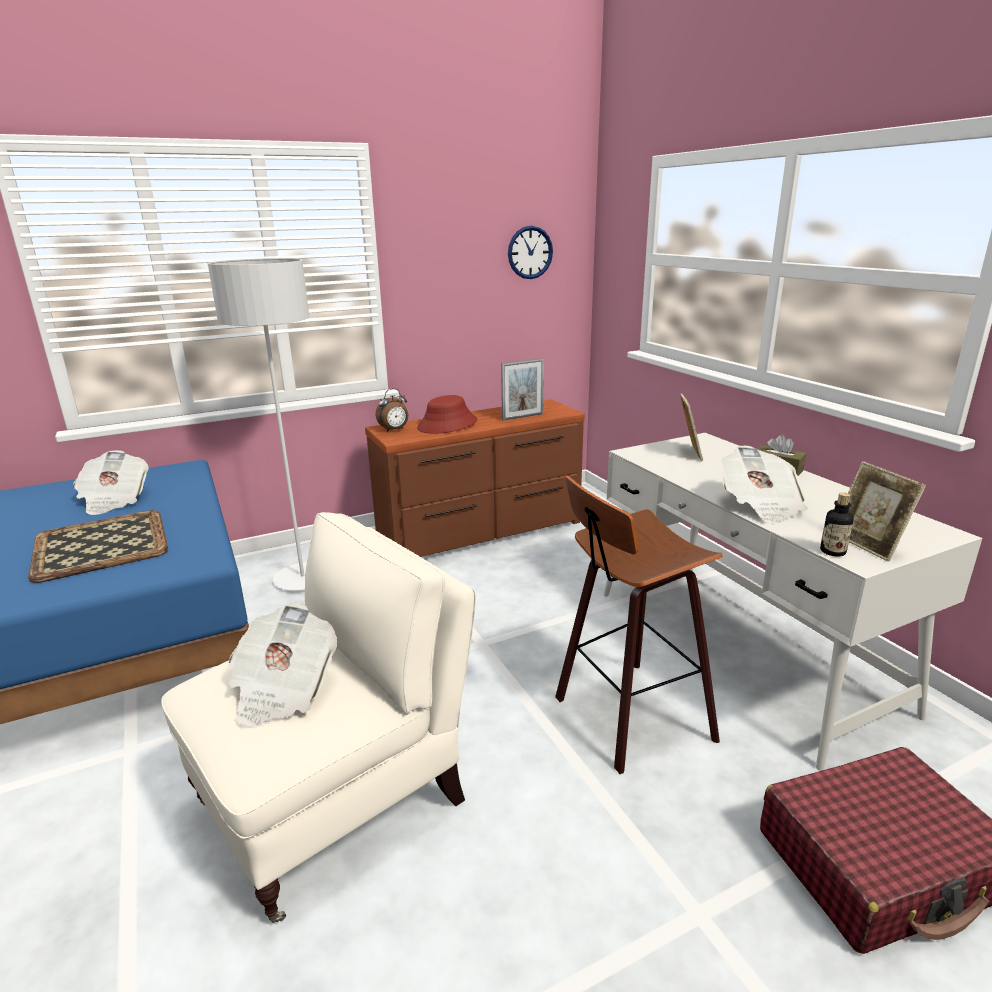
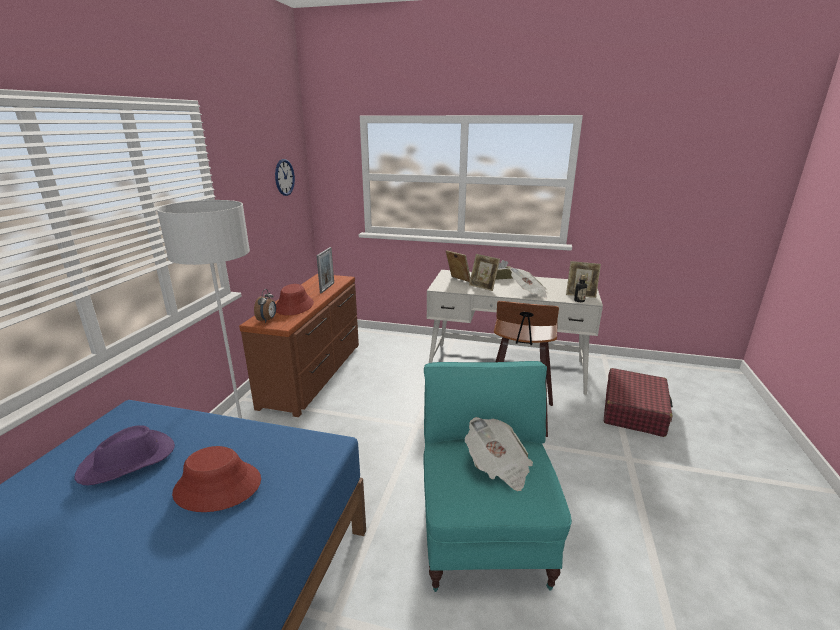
camera: 50 degrees left, 0 degrees up
(99, 545) = (217, 487): tray -> red hat
(114, 500) = (128, 461): newspaper -> purple hat
(339, 799) = (483, 530): beige armchair -> turquoise armchair
(705, 472) = (483, 287): none -> picture frame

